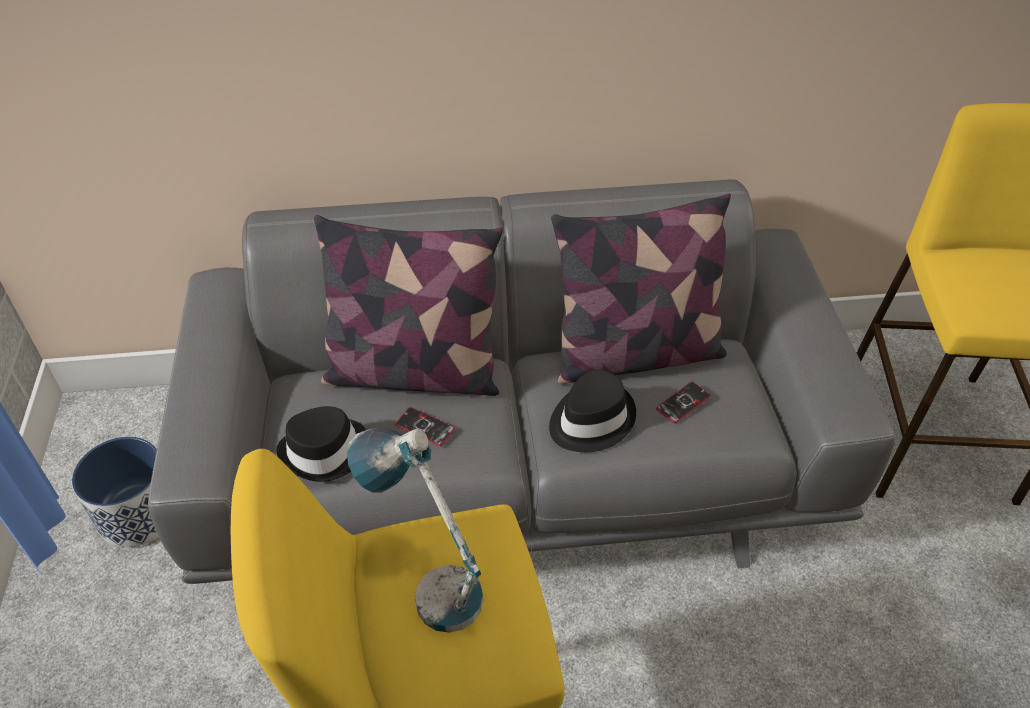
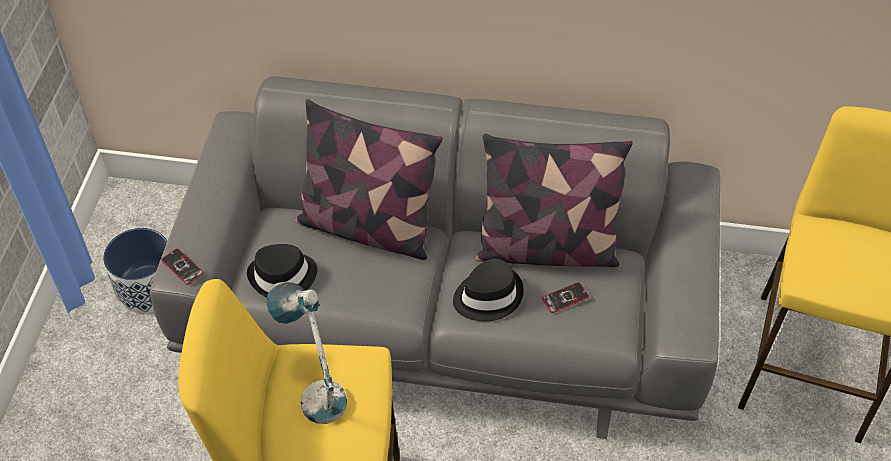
camera: 15 degrees right, 5 degrees up
(425, 427) = (361, 274): phone -> phone (182, 267)

